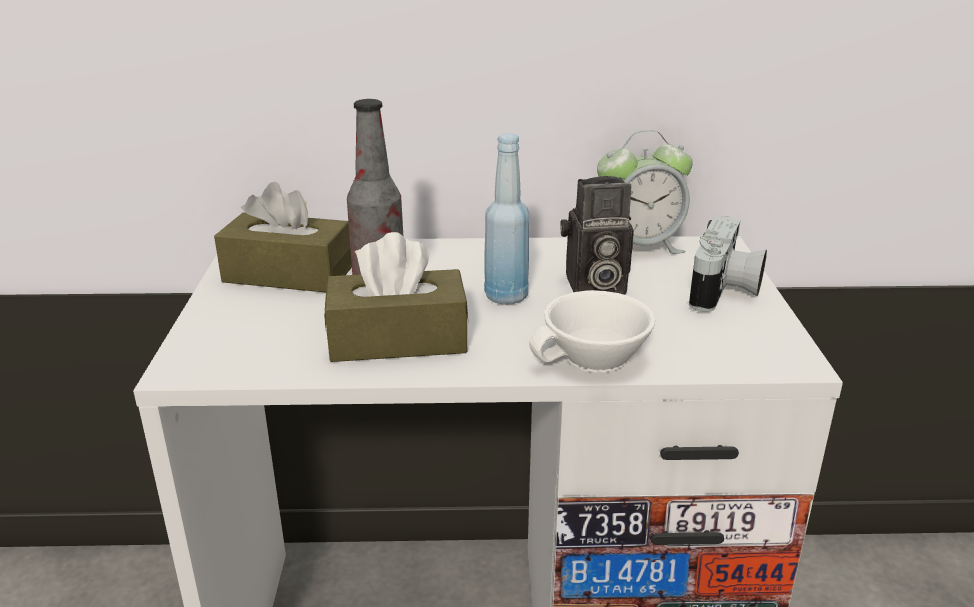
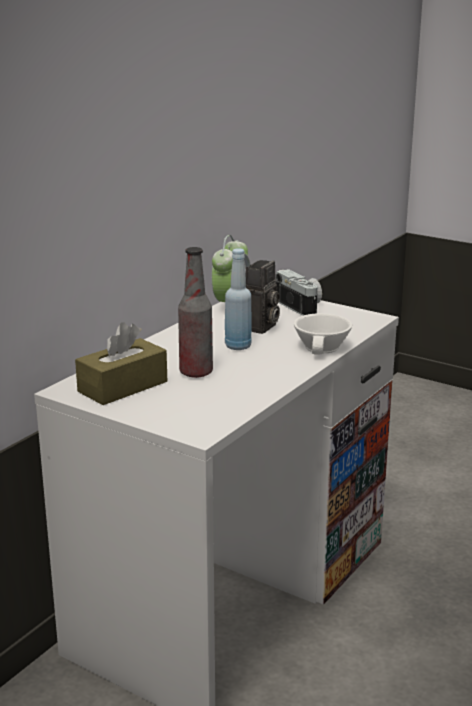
camera: 55 degrees left, 5 degrees down
(398, 340) = (246, 379): brown tissue box -> none

